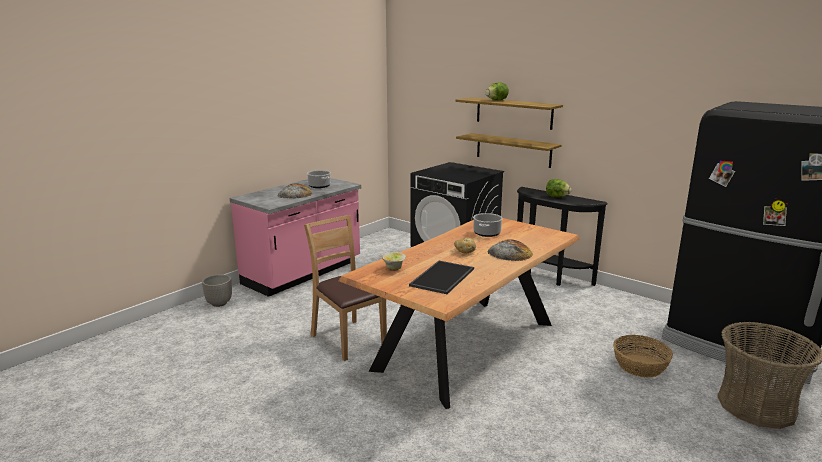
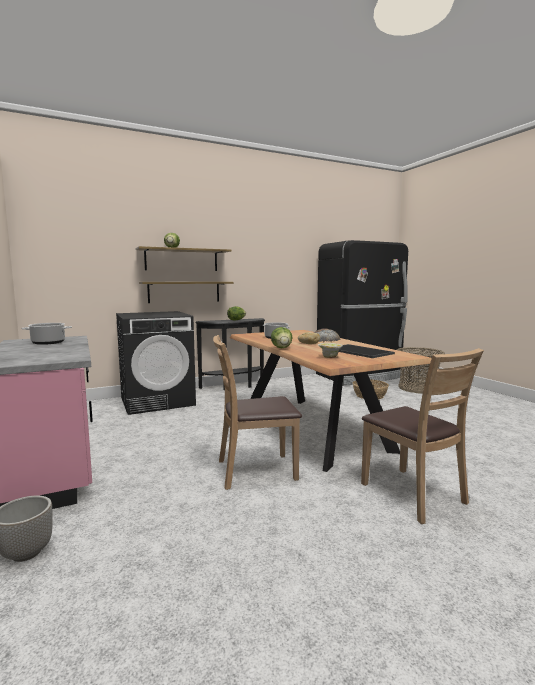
camera: 65 degrees left, 10 degrees down
(295, 194) = (54, 350): bread -> none
(354, 422) = (413, 494): none -> brown chair
(423, 245) = (281, 348): none -> lettuce

